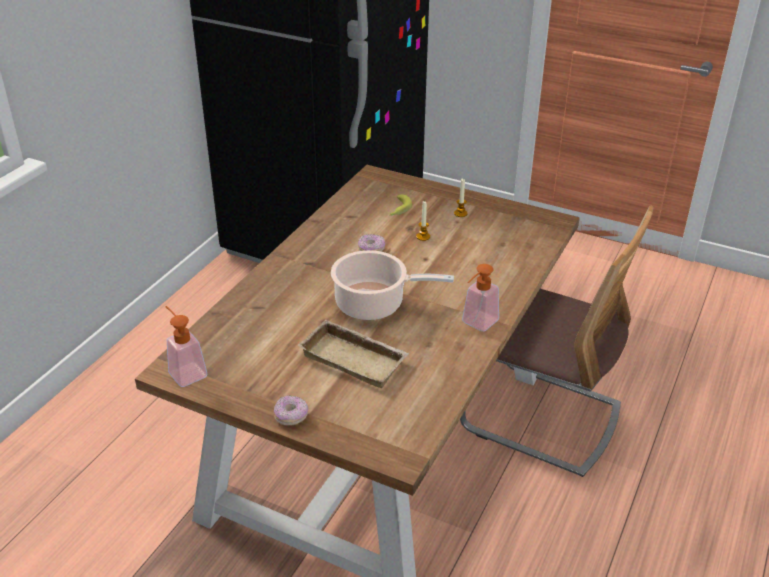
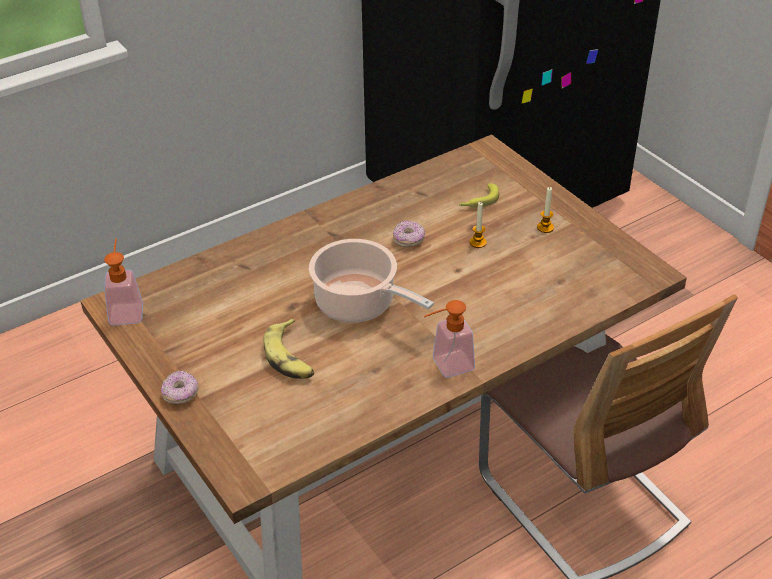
camera: 30 degrees right, 5 degrees up
(356, 358) = (290, 357): beige tray -> banana

